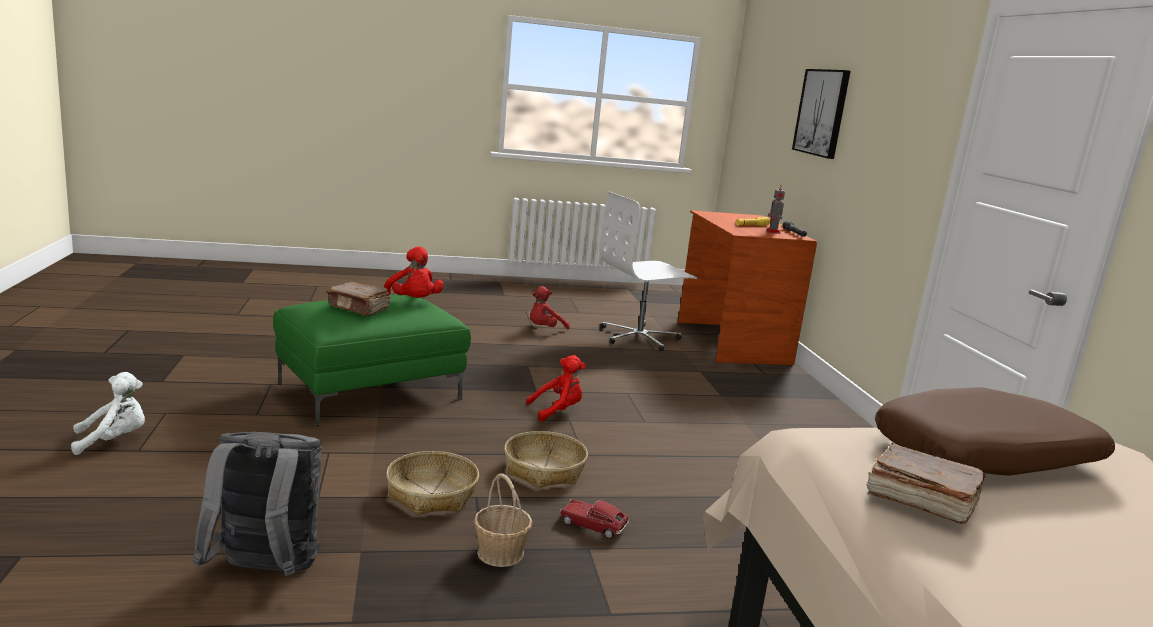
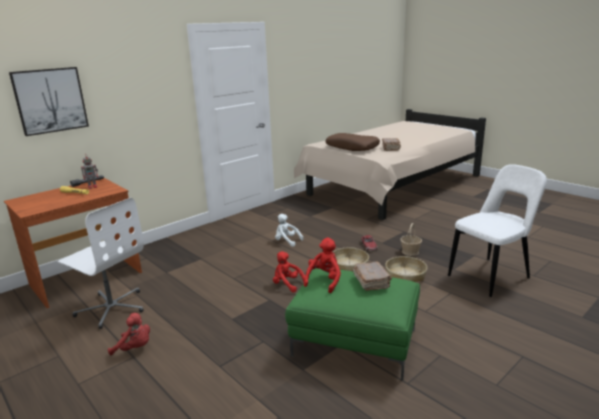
camera: 120 degrees left, 5 degrees up
(114, 440) = (536, 371): white plush toy -> white plush toy (287, 241)
(264, 572) = (491, 276): grey backpack -> white chair

